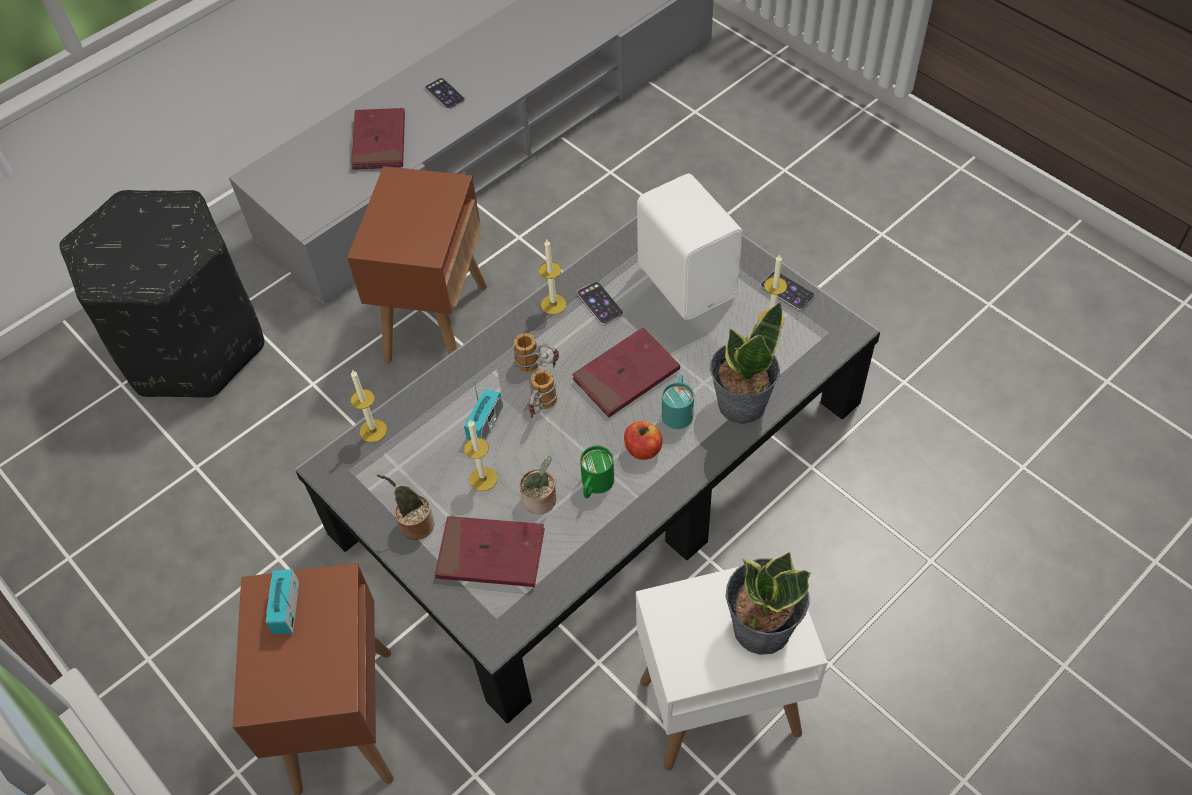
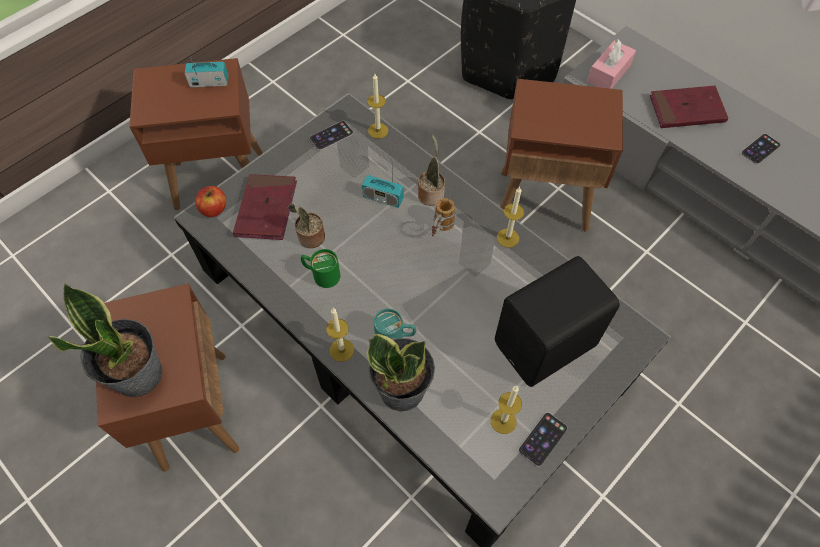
camera: 85 degrees right, 5 degrees up
(308, 202) = (609, 73): none -> pink tissue box
(414, 524) = (296, 162): potted plant -> potted plant (431, 193)
(483, 479) = (332, 200): candle -> candle (342, 350)
(541, 409) = (397, 234): mug -> none
(600, 303) = (511, 273): phone -> phone (331, 135)
(626, 375) = (432, 295): red book -> none
(643, 449) = (355, 309): apple -> apple (214, 209)
(688, 280) = (547, 346): white speaker -> black speaker
(718, 708) = (194, 409): white side table -> brown side table

